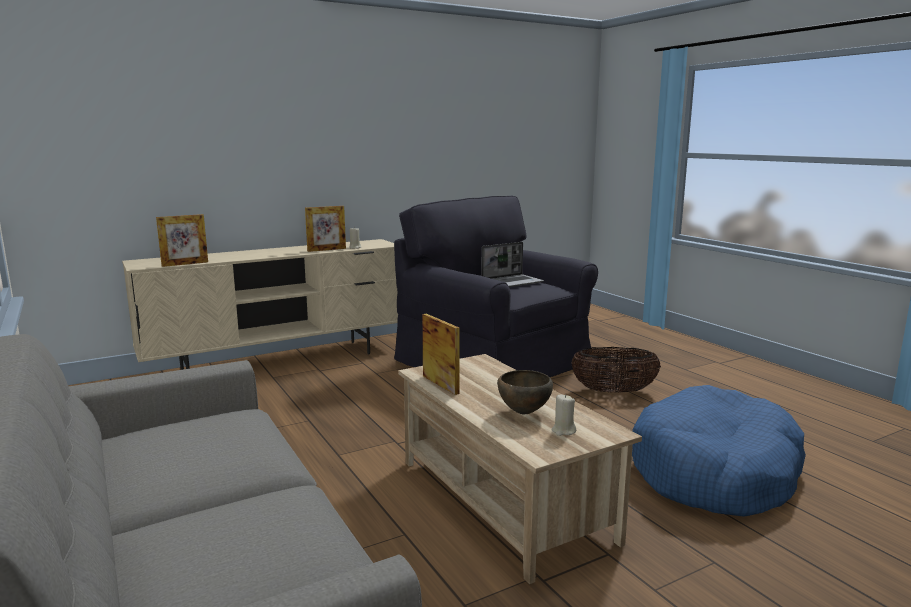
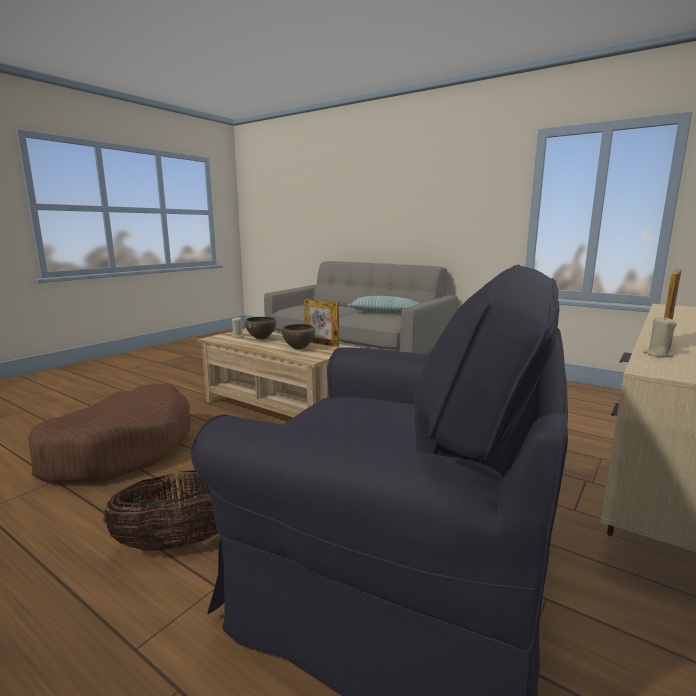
camera: 155 degrees right, 0 degrees up
(173, 452) = (383, 312): none -> pillow
(185, 264) = (656, 311): picture frame -> none
(481, 379) = (299, 349): none -> brown bowl
(512, 282) = (365, 419): laptop -> none
(714, 472) = (120, 449): blue dog bed -> brown dog bed

